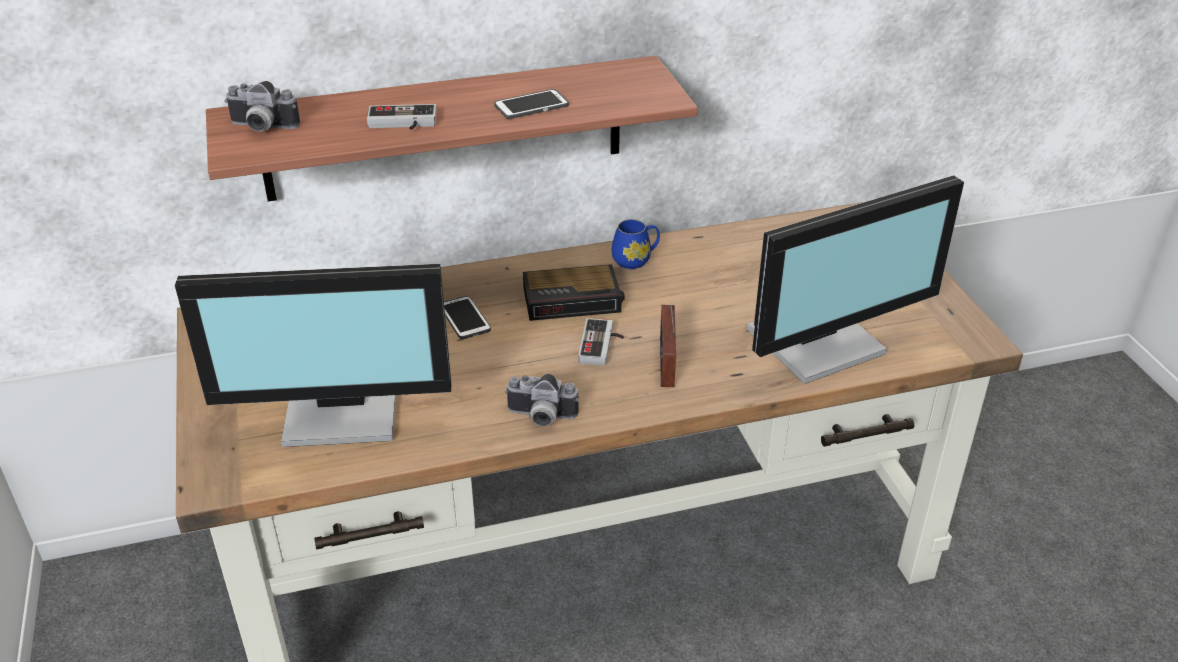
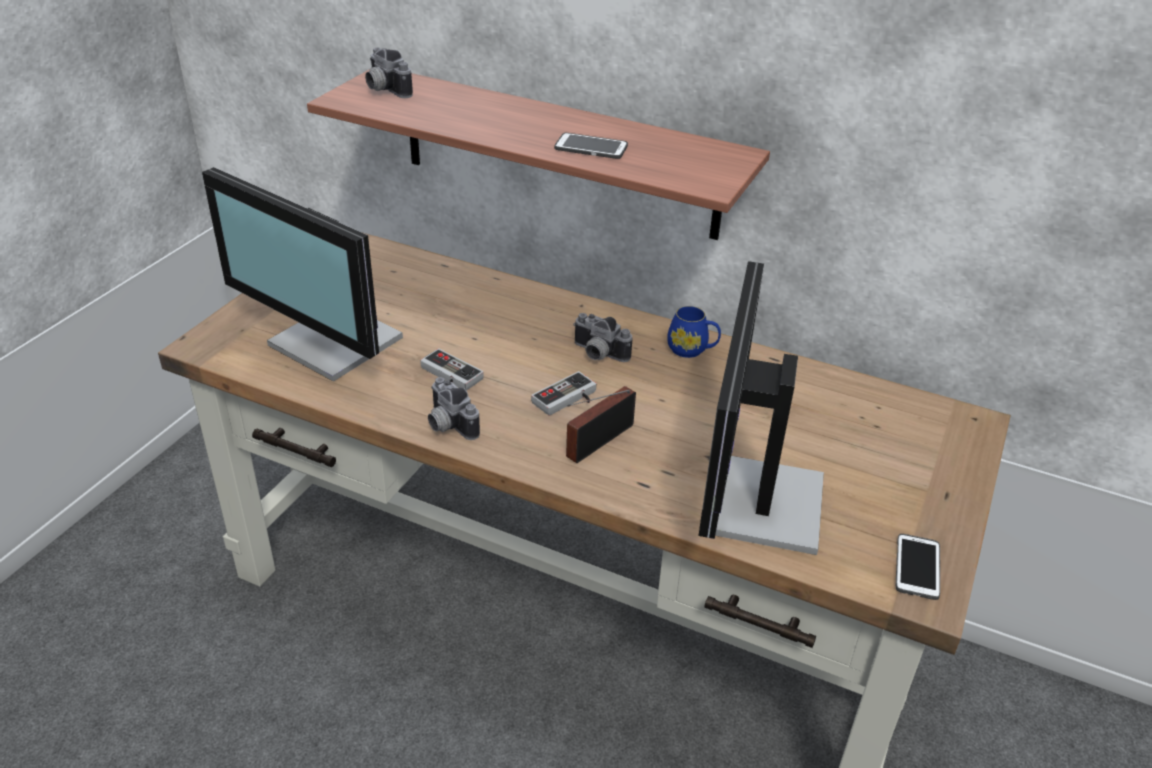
camera: 40 degrees right, 0 degrees up
(402, 124) = (475, 123): game controller -> game controller (447, 376)
(464, 318) = (498, 325): phone -> phone (917, 567)
(574, 299) = (597, 354): alarm clock -> camera
(820, 344) = (755, 504): monitor -> monitor turned 90 degrees clockwise

